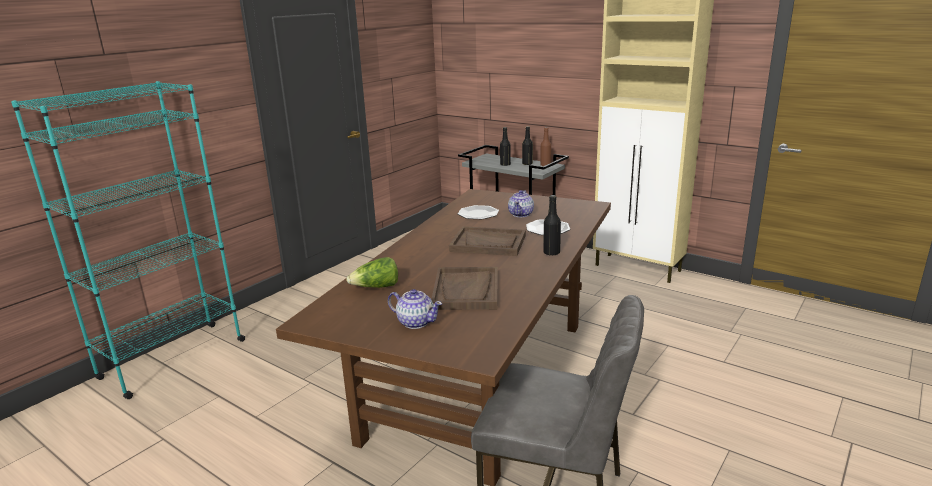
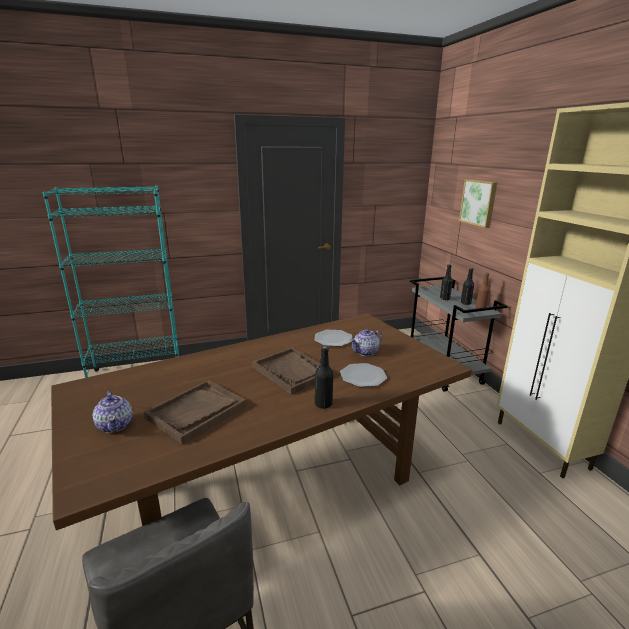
camera: 35 degrees right, 0 degrees up
(376, 287) = (154, 378): lettuce -> none
(512, 60) = (479, 202): none -> picture

